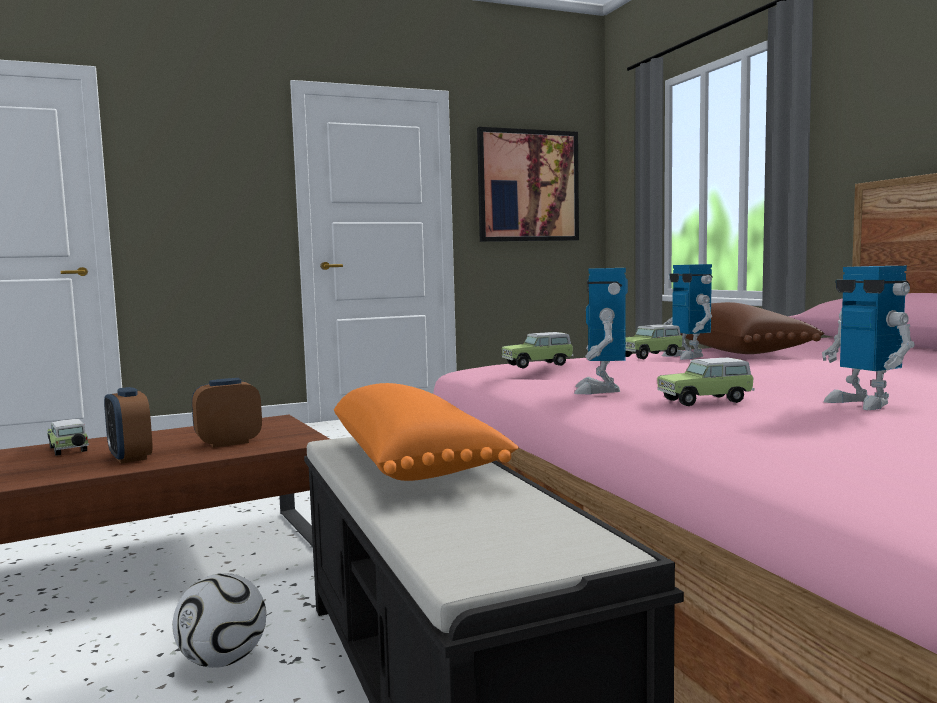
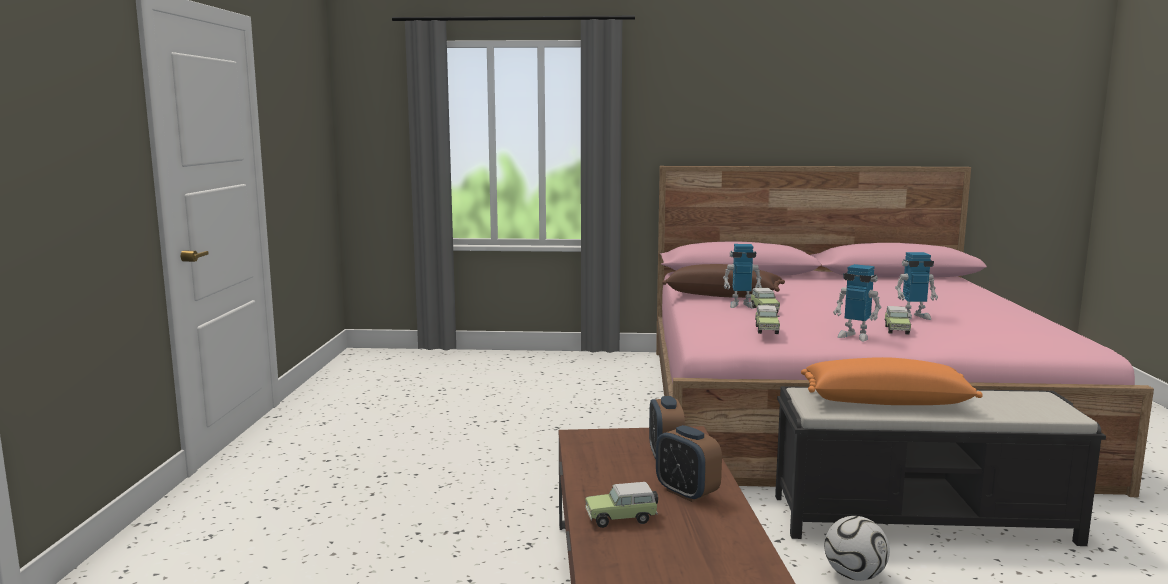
camera: 65 degrees left, 5 degrees up
(130, 457) = (686, 493): alarm clock -> alarm clock turned 60 degrees clockwise
(528, 186) = (299, 132): picture -> none

